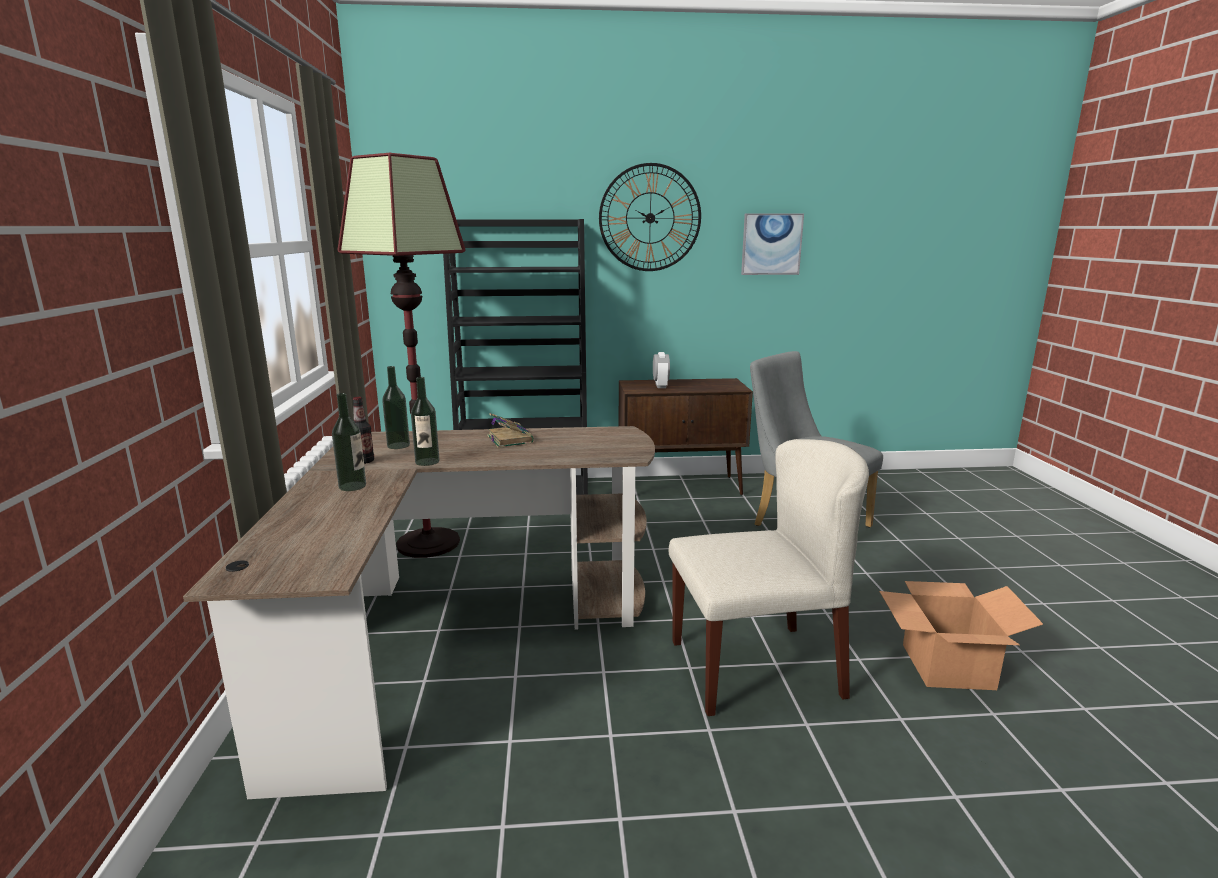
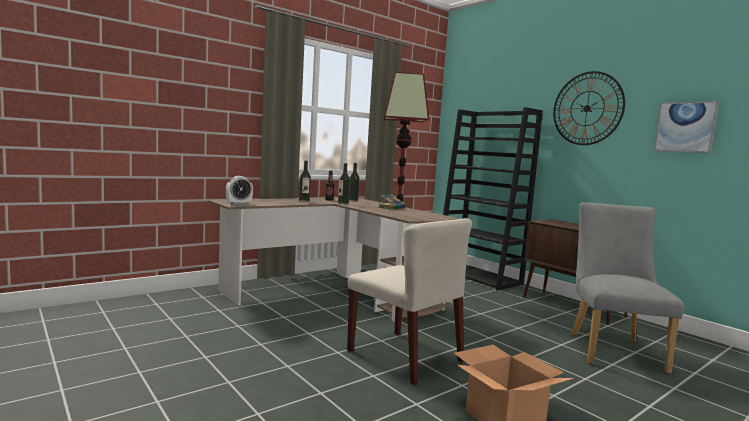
camera: 55 degrees right, 10 degrees down
(660, 386) = (565, 224): alarm clock -> alarm clock (239, 204)

